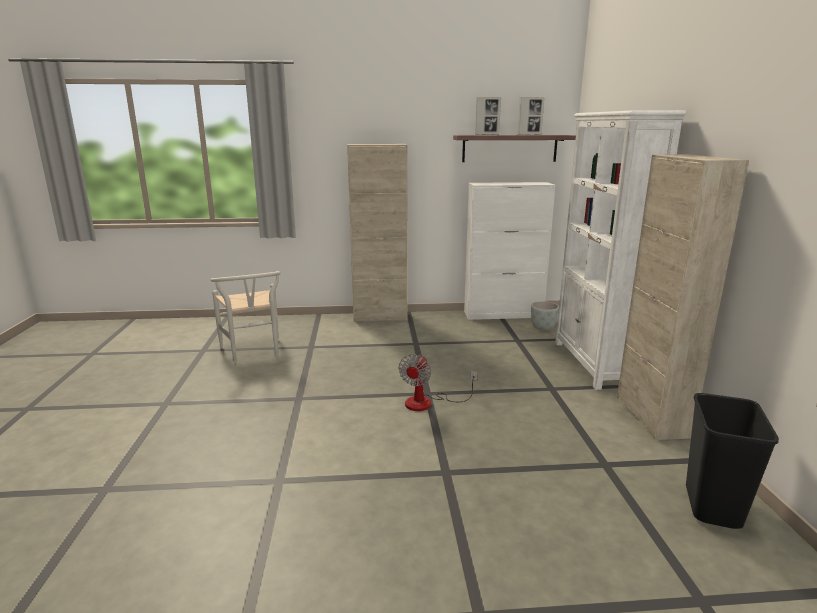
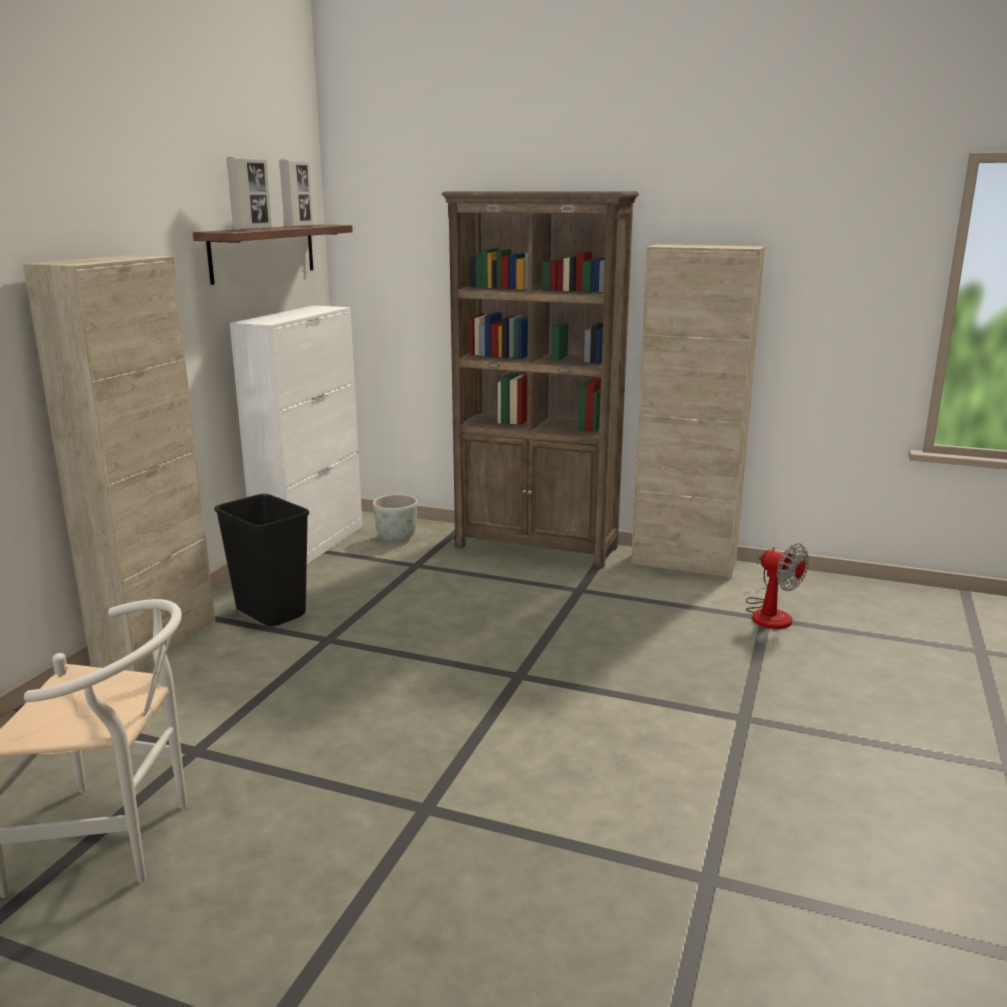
camera: 65 degrees left, 0 degrees up
(427, 403) = (549, 683): fan -> fan (769, 613)
(593, 364) = (537, 547): white bookcase -> brown bookcase
(711, 506) = (851, 597): black trash can -> black trash can (269, 613)

